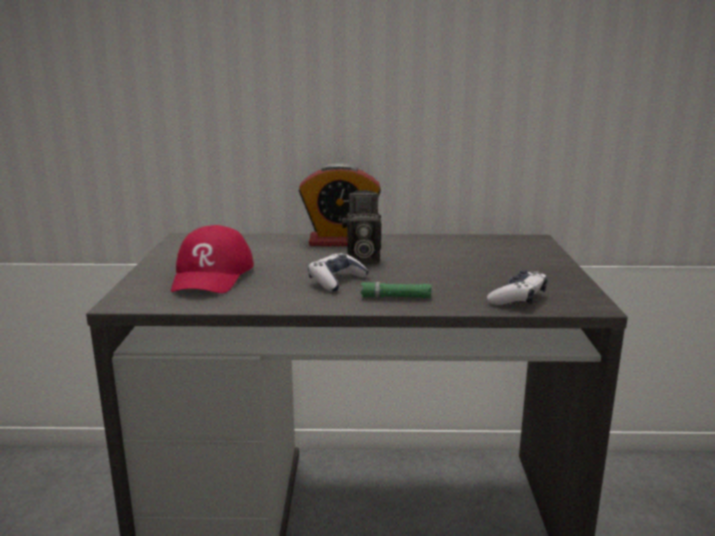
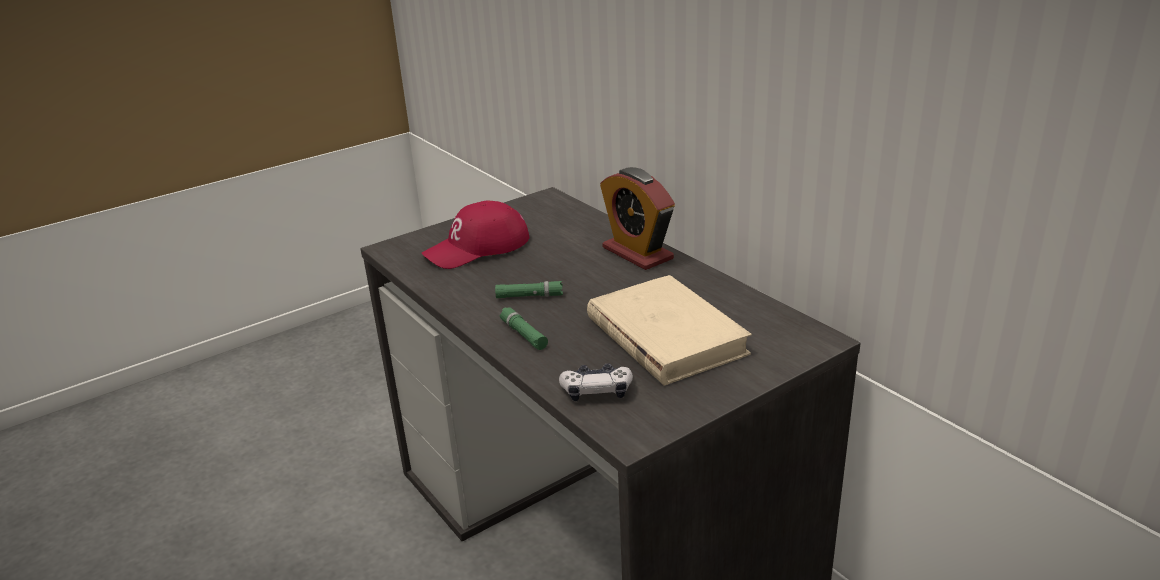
camera: 55 degrees right, 10 degrees up
(337, 281) = (529, 296): game controller -> green flashlight
(361, 260) = (599, 283): camera -> none
(471, 264) = (665, 335): none -> beige book

